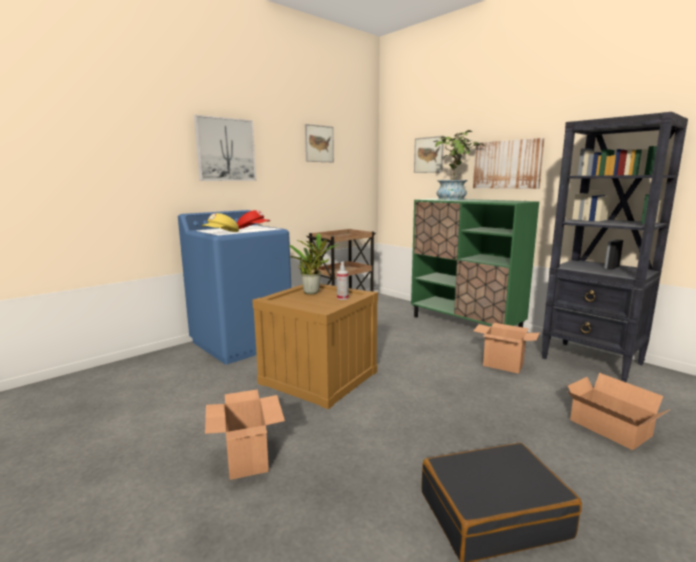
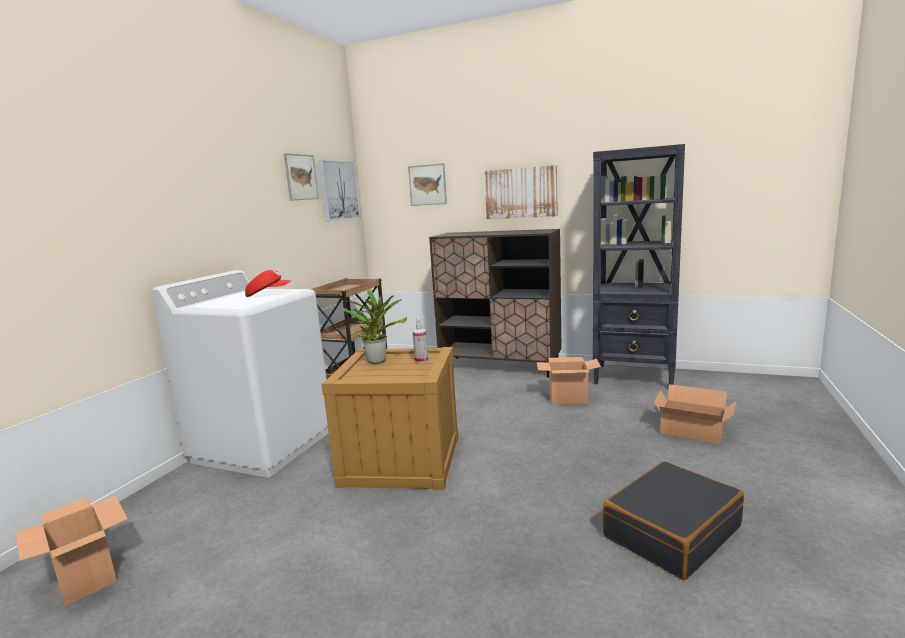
camera: 25 degrees left, 0 degrees up
(221, 233) = (241, 306): yellow cap -> none
(225, 150) = (199, 192): picture -> picture (339, 190)
(242, 342) = (264, 445): blue washing machine -> white washing machine
(247, 459) = (406, 571): cardboard box -> cardboard box (85, 578)
(454, 199) = (472, 233): potted plant -> none
(465, 324) = (500, 366): green cabinet -> brown cabinet

